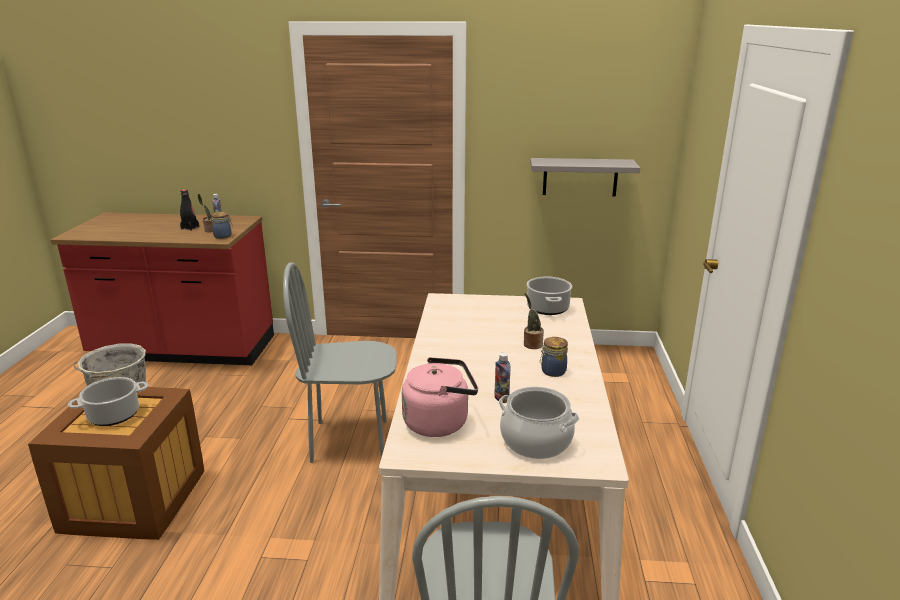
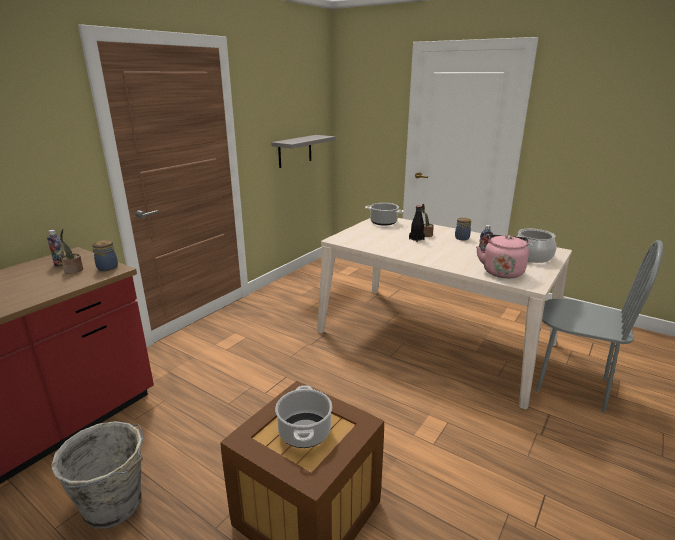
camera: 60 degrees left, 0 degrees up
(190, 228) = (40, 278): black bottle -> black bottle (416, 239)
(350, 440) = (325, 371): grey chair -> none

